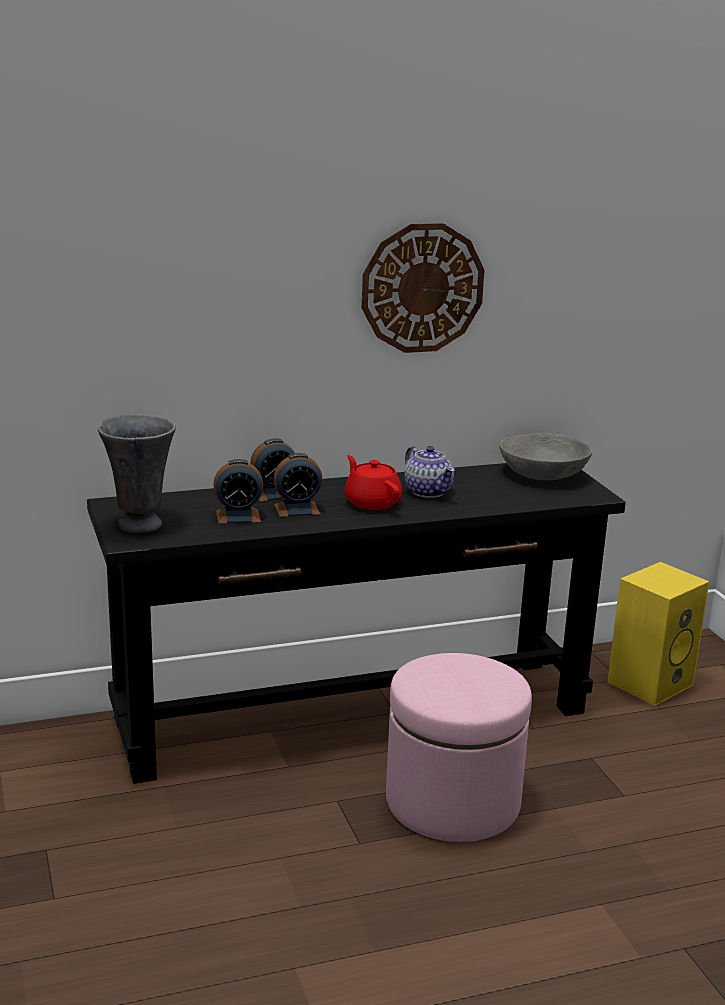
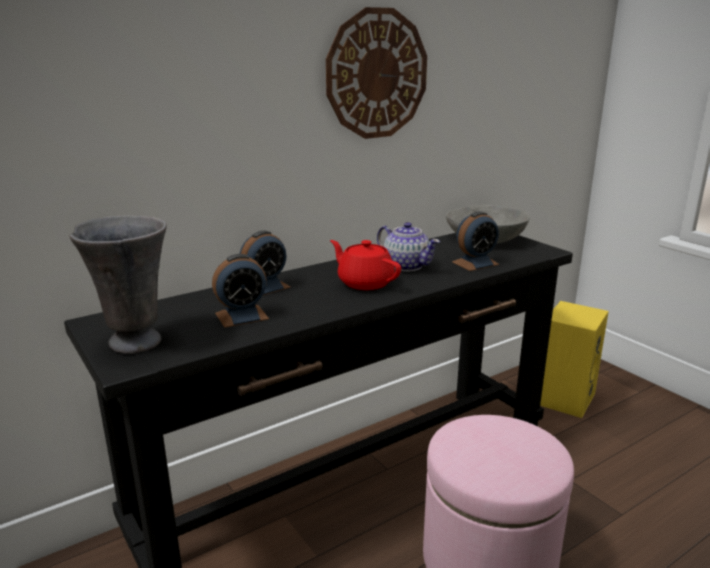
camera: 15 degrees left, 0 degrees up
(297, 509) = (298, 300): alarm clock -> alarm clock (475, 263)

